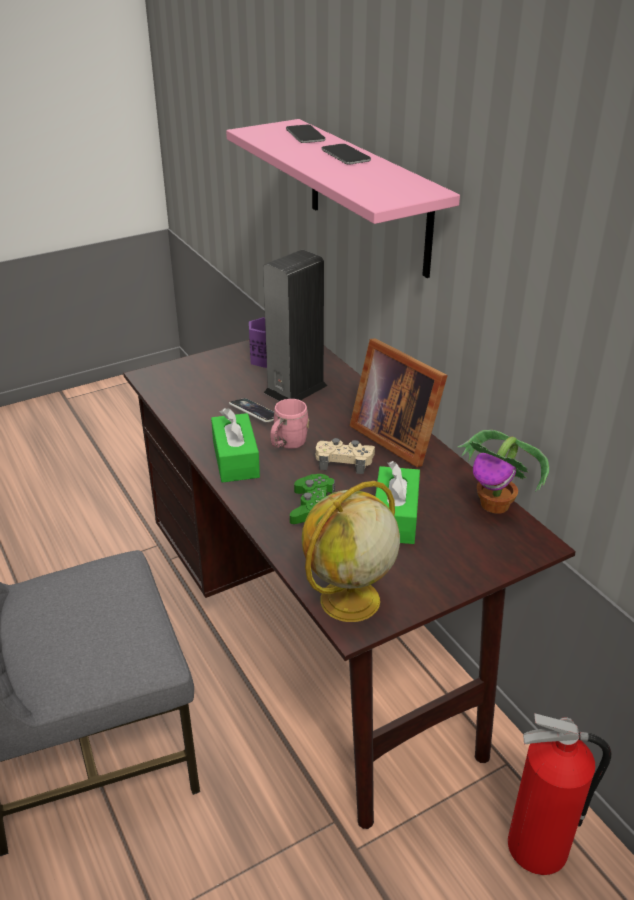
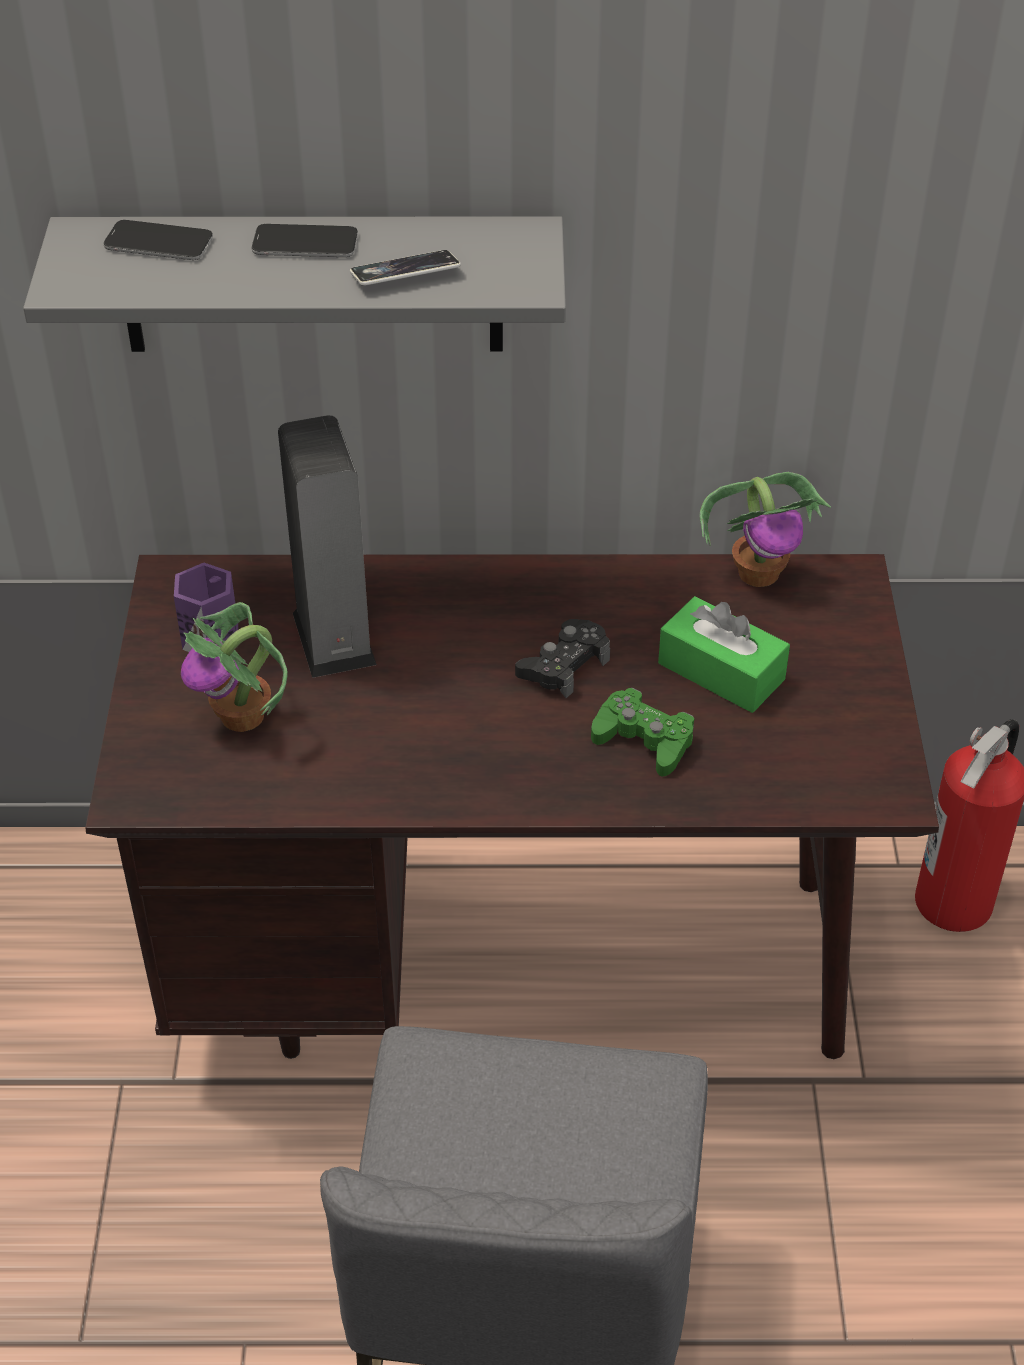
camera: 60 degrees left, 10 degrees up
(221, 385) = (244, 717): none -> potted plant
(235, 459) = (471, 776): green tissue box -> none
(255, 413) = (364, 709): phone -> phone (405, 274)
(287, 444) = (477, 707): pink mug -> none
(344, 461) = (564, 665): beige game controller -> black game controller
(349, 601) = (851, 783): globe -> none
(368, 197) = (312, 284): pink shelf -> grey shelf
(396, 436) = (546, 590): picture frame -> none

